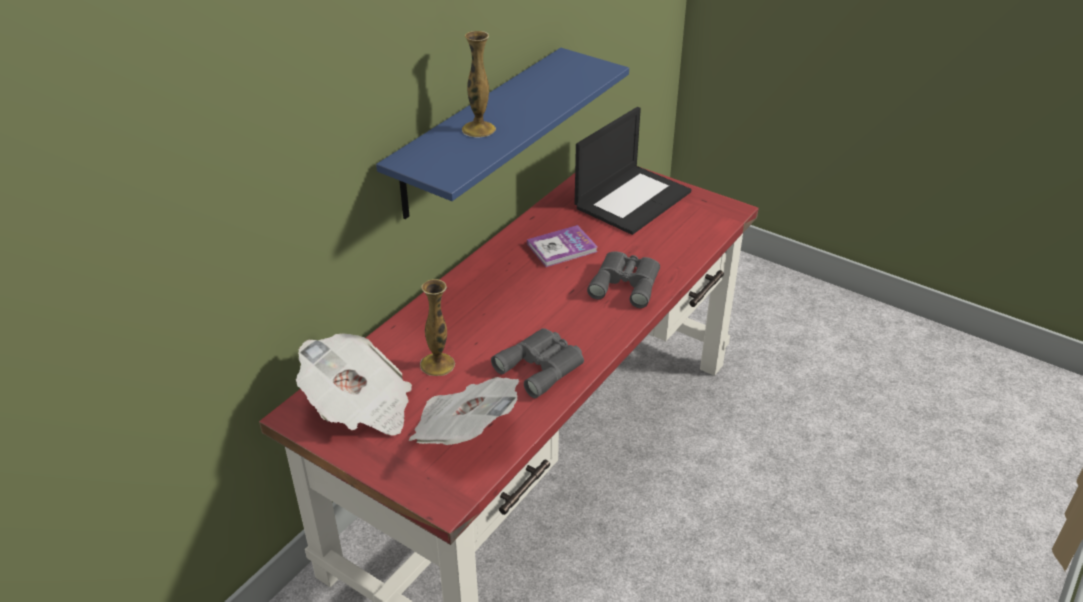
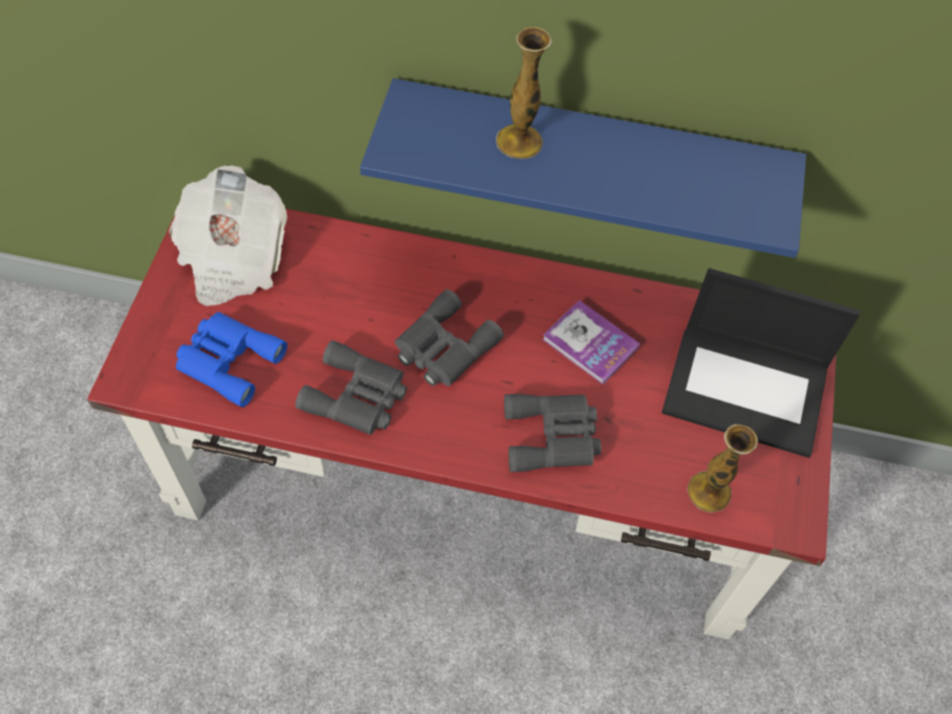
camera: 65 degrees right, 20 degrees up
(437, 364) = (320, 298): vase -> vase (709, 492)
(464, 431) = (228, 360): newspaper -> blue binoculars
(525, 313) = (443, 348): none -> grey binoculars

